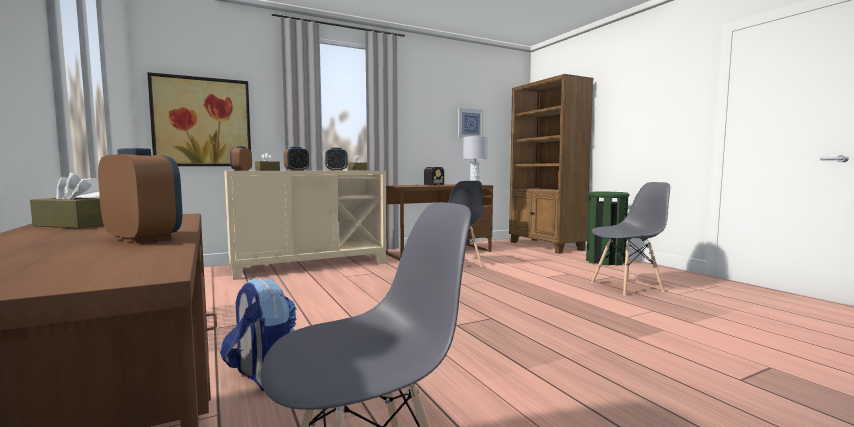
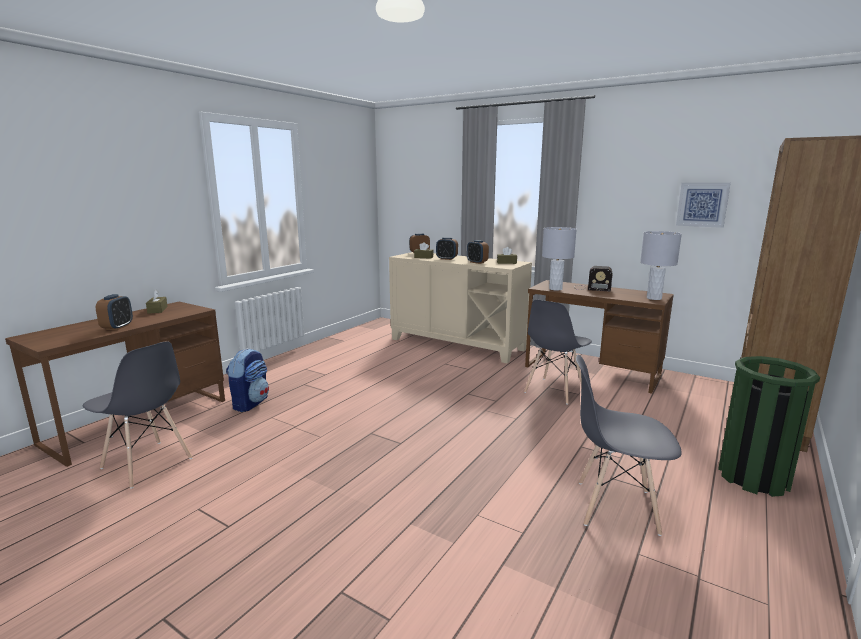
camera: 60 degrees right, 10 degrees up
(202, 122) = (412, 210): picture -> none
(415, 186) = (555, 289): none -> grey table lamp
(627, 287) = (615, 507): grey chair -> grey chair turned 150 degrees clockwise

